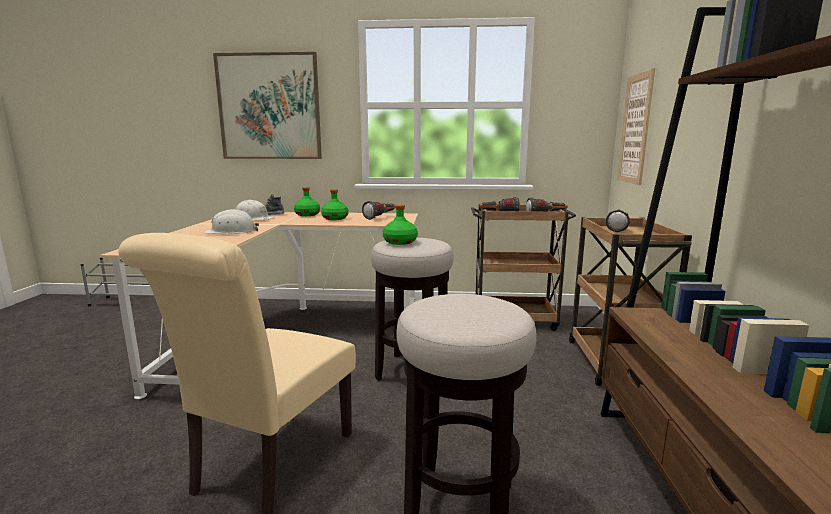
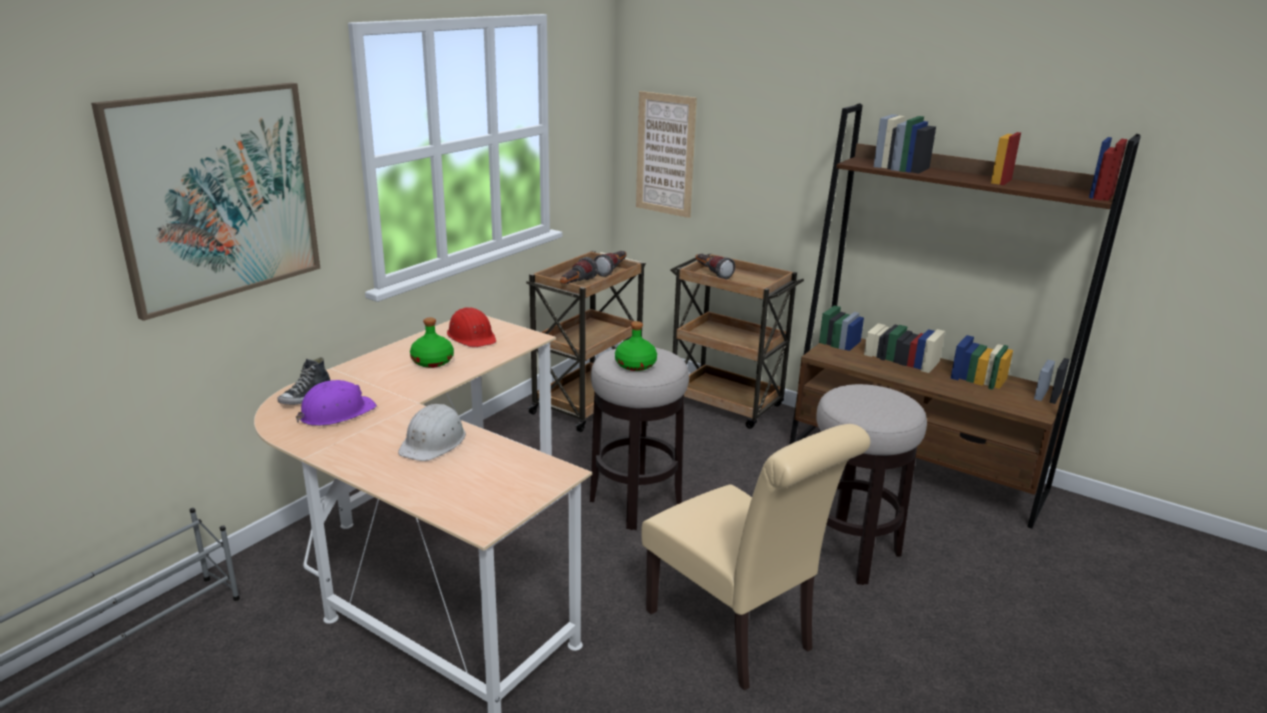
camera: 60 degrees left, 10 degrees up
(253, 219) = (336, 412): white hard hat -> purple hard hat
(307, 215) = (366, 371): green bottle -> none
(381, 217) = (472, 336): flashlight -> red hard hat

